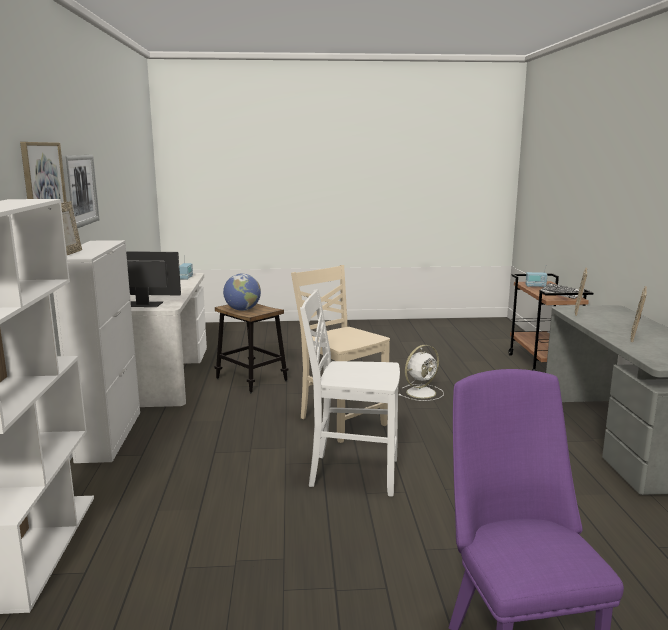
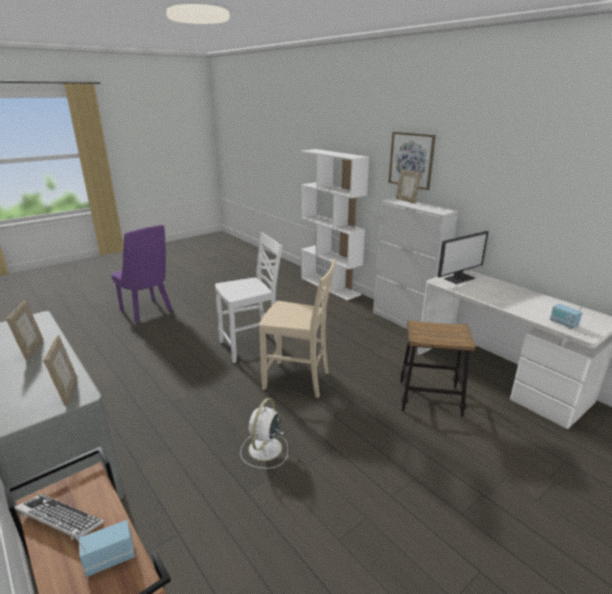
camera: 145 degrees right, 10 degrees up
(80, 190) = (464, 173): picture -> none
(242, 310) = (440, 329): globe -> none

